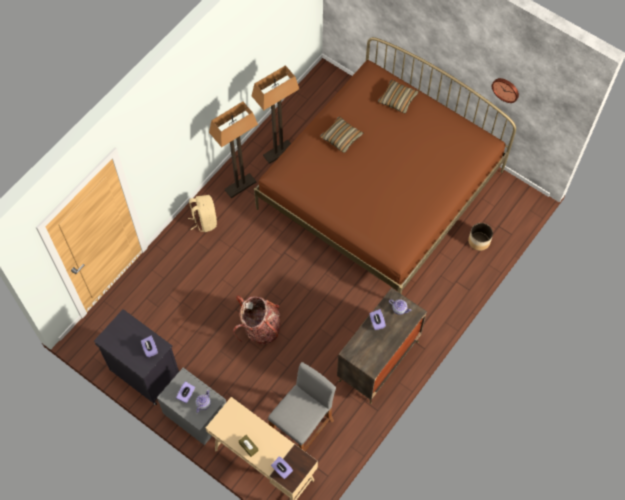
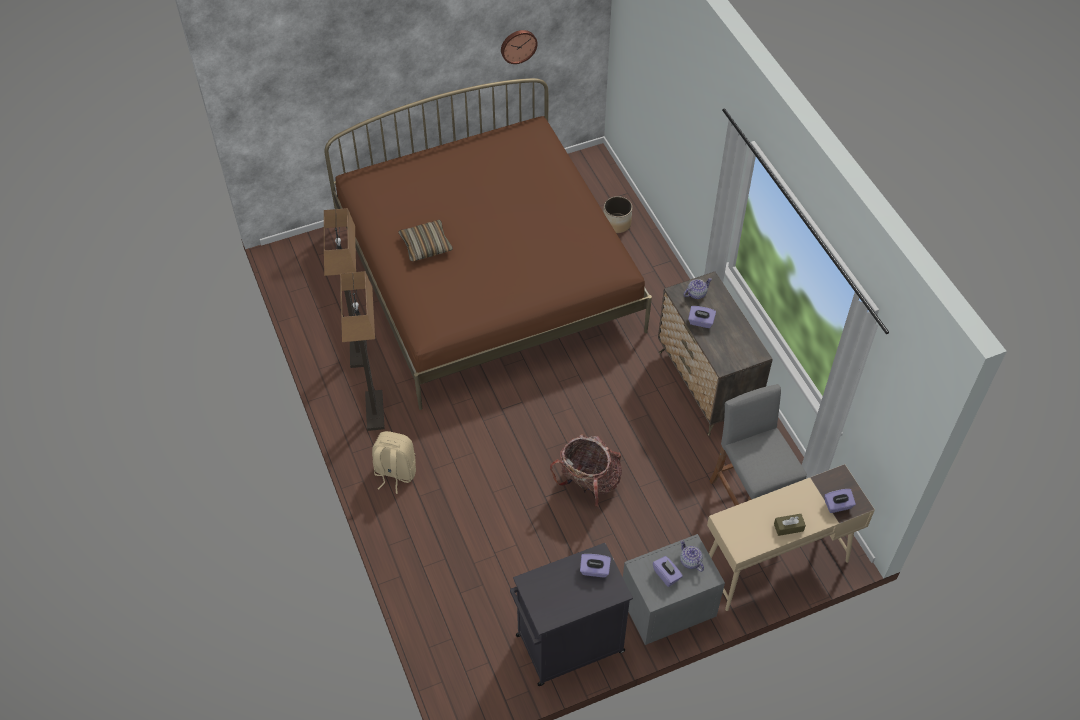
camera: 60 degrees left, 10 degrees down
(397, 99) = (416, 172): pillow -> none

